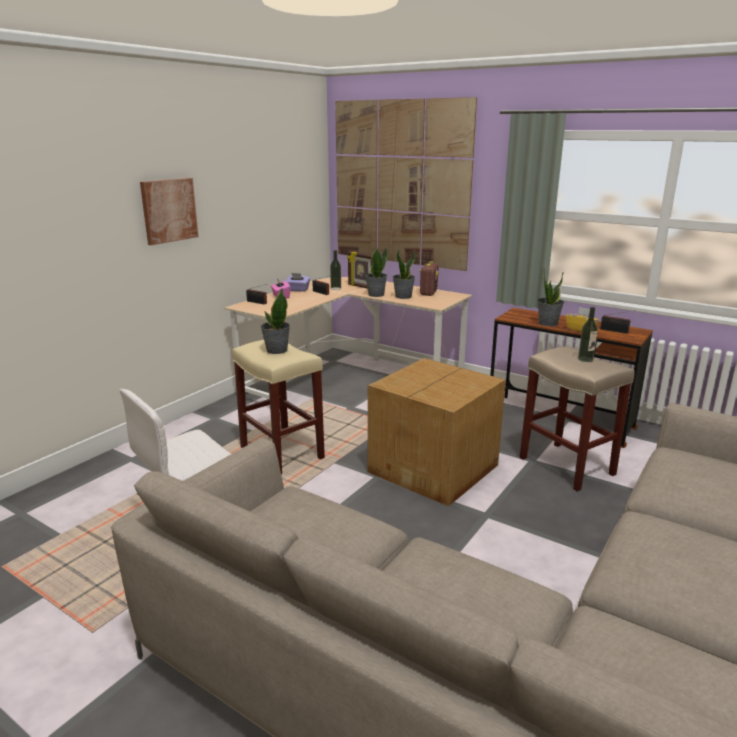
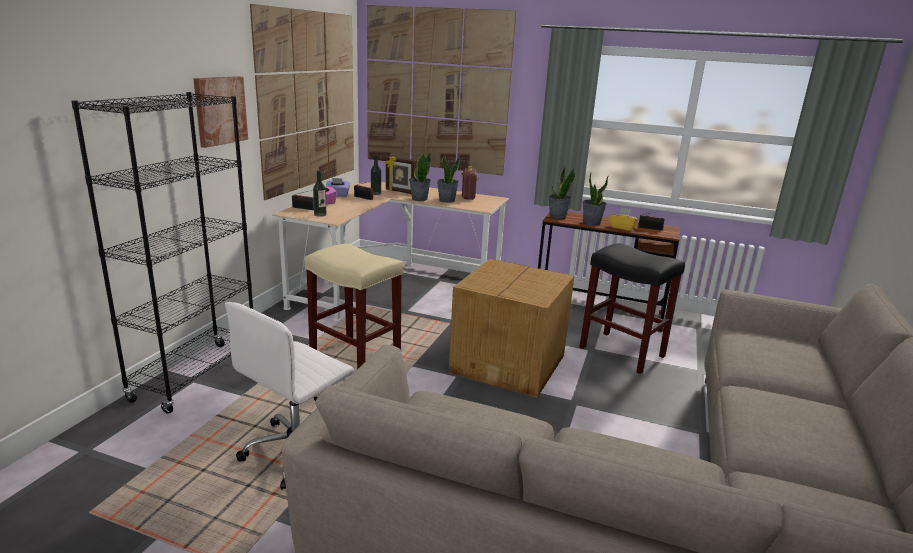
camera: 15 degrees left, 0 degrees up
(135, 456) = (196, 376): none -> black bookcase
(270, 198) = (309, 101): none -> picture
(276, 350) = (354, 256): potted plant -> potted plant (557, 217)
(565, 465) = (620, 352): beige stool -> black stool
(585, 359) = (641, 254): bottle -> bottle (320, 214)

